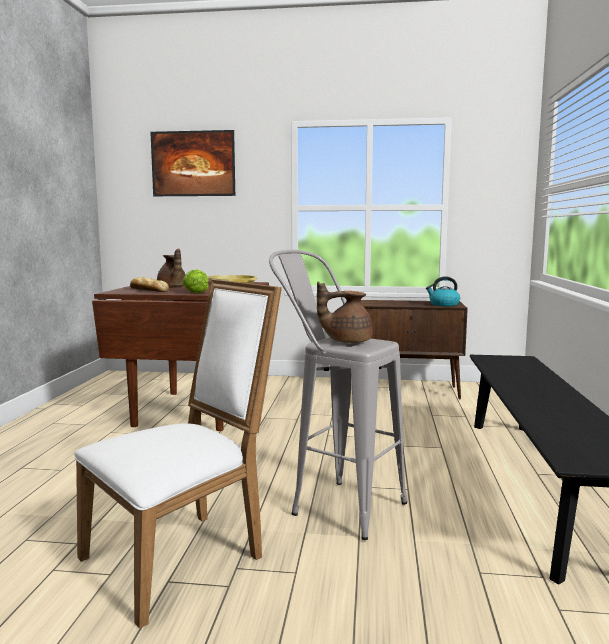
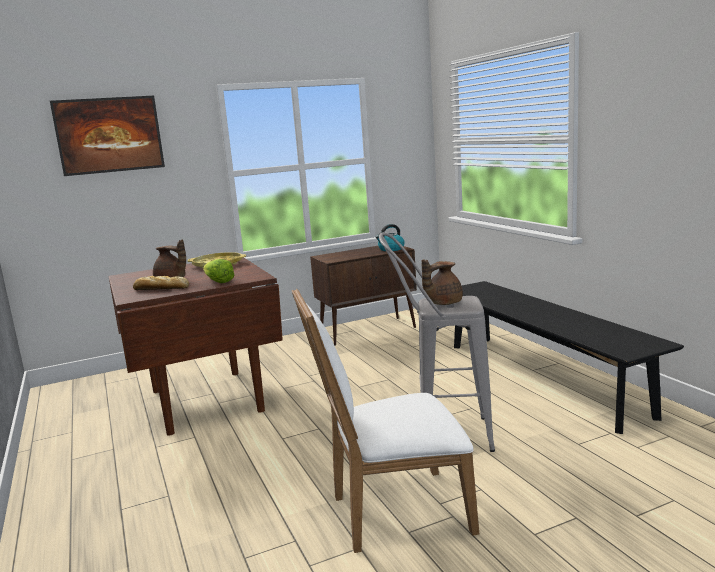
camera: 30 degrees left, 5 degrees up
(182, 556) = (392, 513): white chair -> white chair turned 120 degrees counterclockwise

